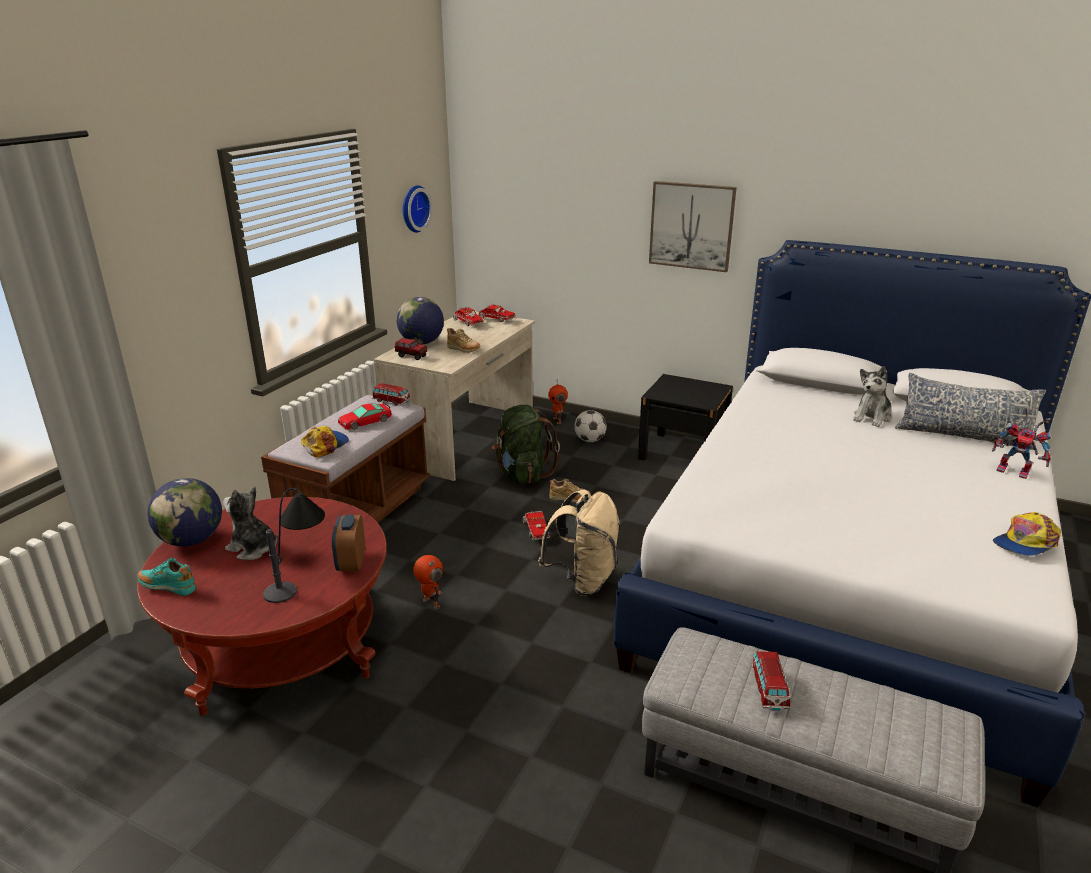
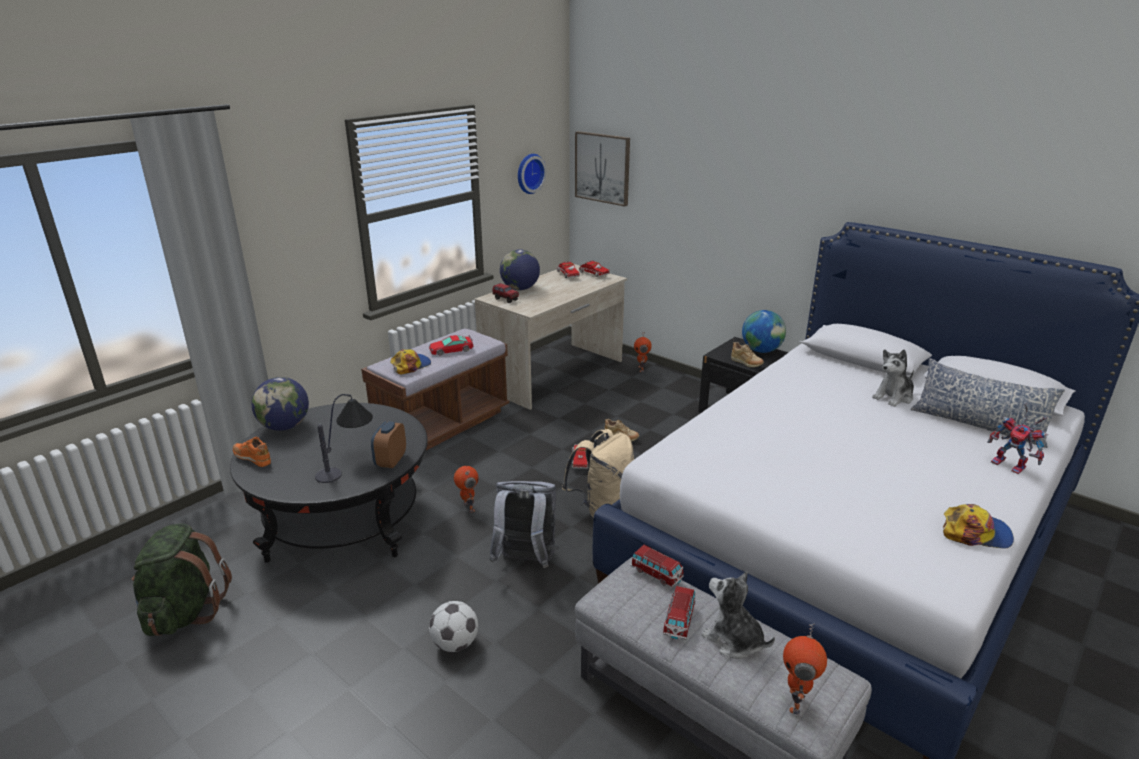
camera: 15 degrees right, 0 degrees up
(168, 587) = (253, 459): turquoise shoe -> orange shoe
(253, 548) = (325, 439): plush toy -> plush toy (733, 640)
(282, 644) = (343, 519): red coffee table -> black coffee table
(391, 401) = (480, 335): toy car -> toy car (656, 574)
(463, 350) = (551, 298): beige shoe -> beige shoe (746, 363)
(522, 474) = (590, 411): green backpack -> green backpack (185, 611)
(524, 655) = (525, 561): none -> grey backpack
(590, 440) = (662, 389): football -> football (455, 644)
(691, 226) = (766, 202): picture -> picture (602, 168)
(698, 385) = (761, 351): none -> globe
(929, 752) = (796, 701): none -> toy robot
(1025, 543) = (975, 533): cap -> cap turned 150 degrees counterclockwise

